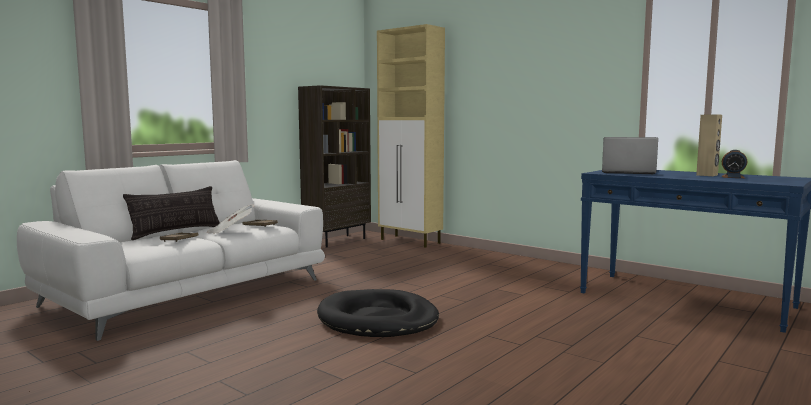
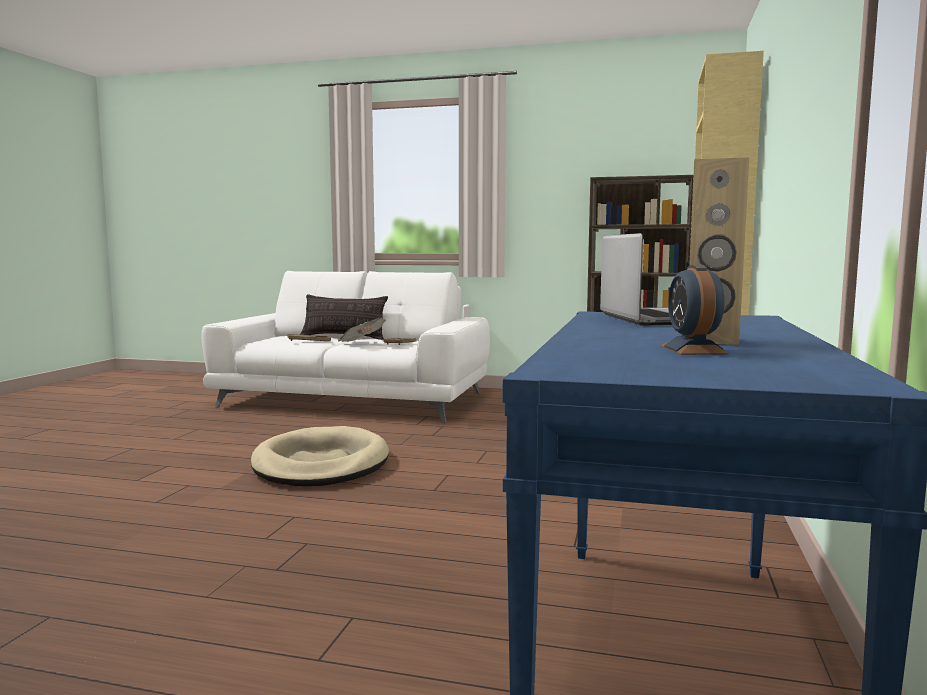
camera: 65 degrees right, 0 degrees up
(377, 319) = (321, 464): black dog bed -> beige dog bed

